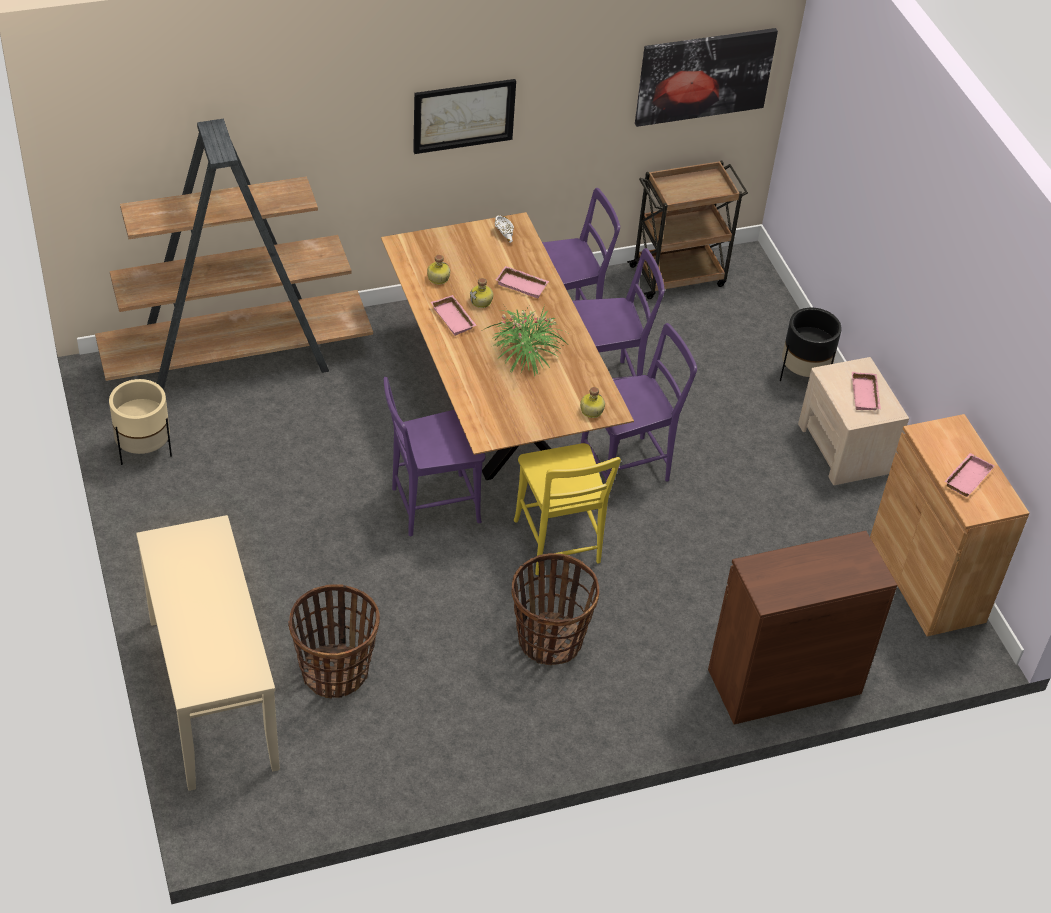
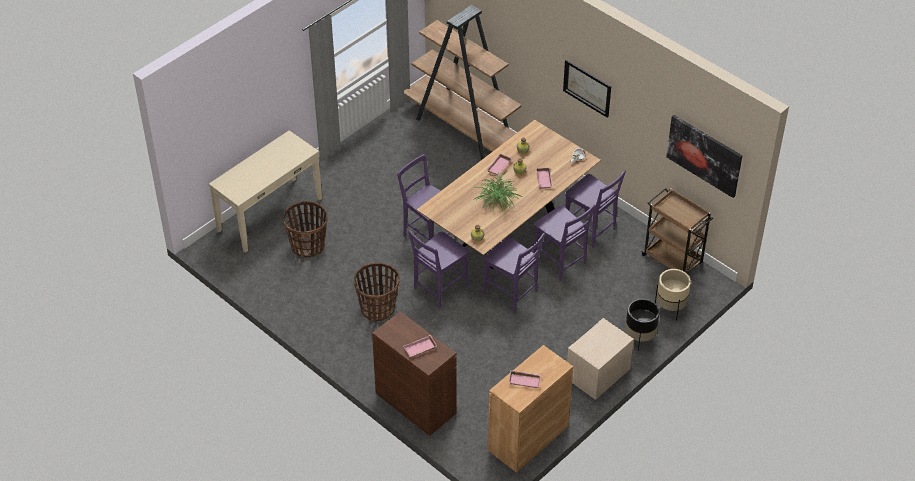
camera: 65 degrees right, 0 degrees up
(144, 450) = (385, 130): beige planter -> beige planter (670, 308)
(558, 545) = (438, 289): yellow chair -> purple chair
(866, 395) = (601, 346): pink tray -> pink tray (420, 349)

